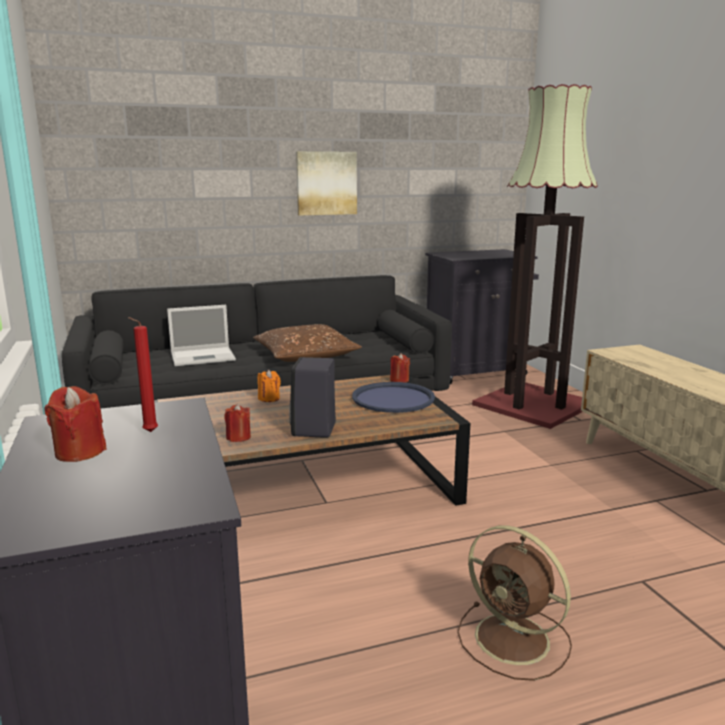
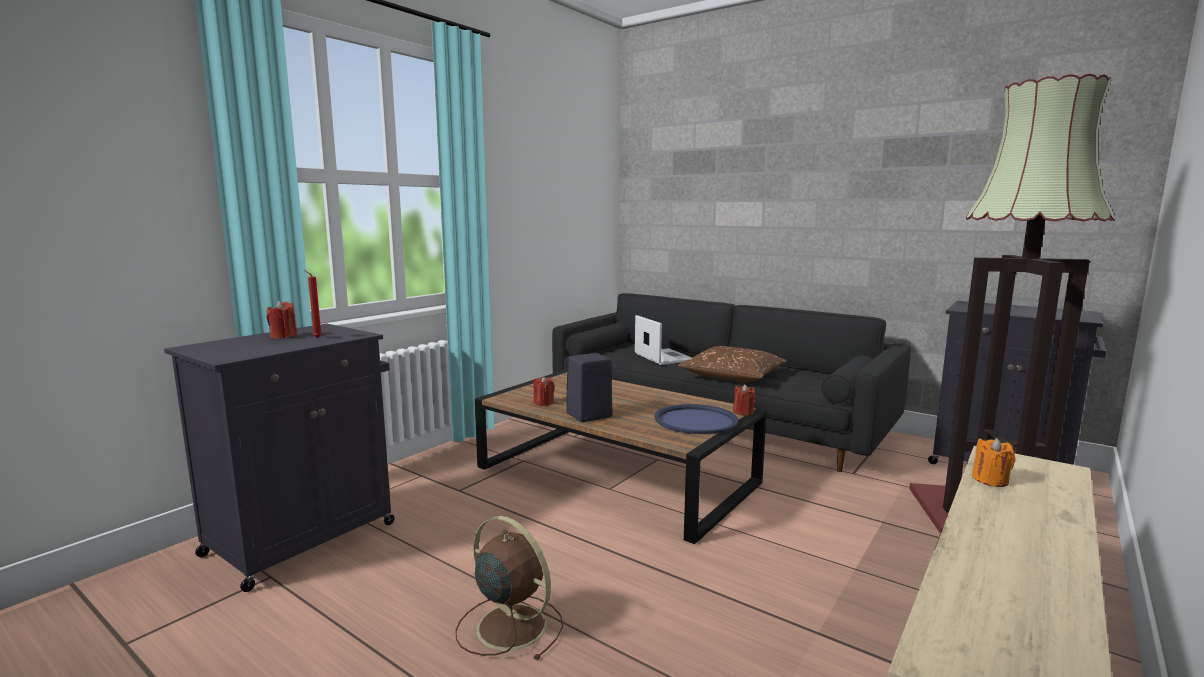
camera: 55 degrees right, 5 degrees down
(204, 357) = (663, 357): laptop -> laptop turned 150 degrees counterclockwise
(269, 398) = (621, 391): orange candle -> orange candle (990, 480)
(326, 183) = (836, 215): picture -> none
(515, 640) = (509, 625): brown fan -> brown fan turned 120 degrees clockwise

